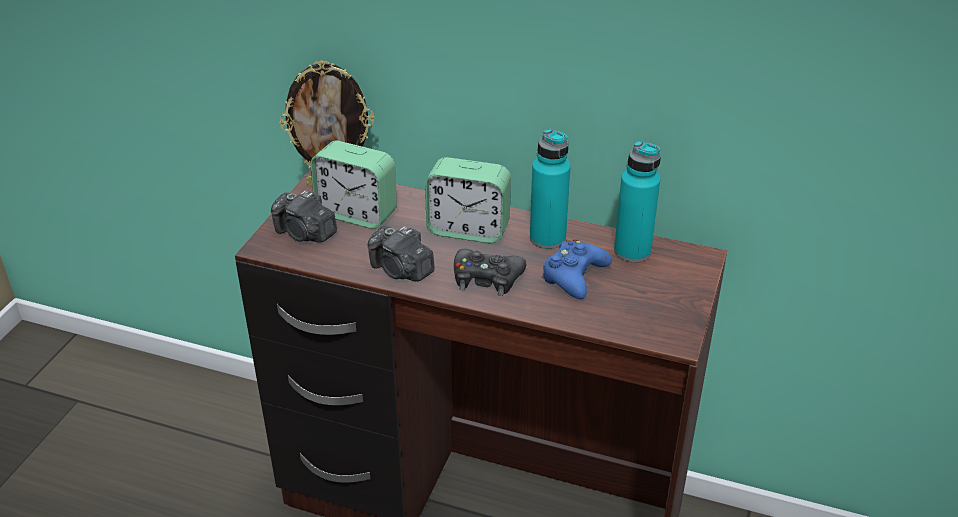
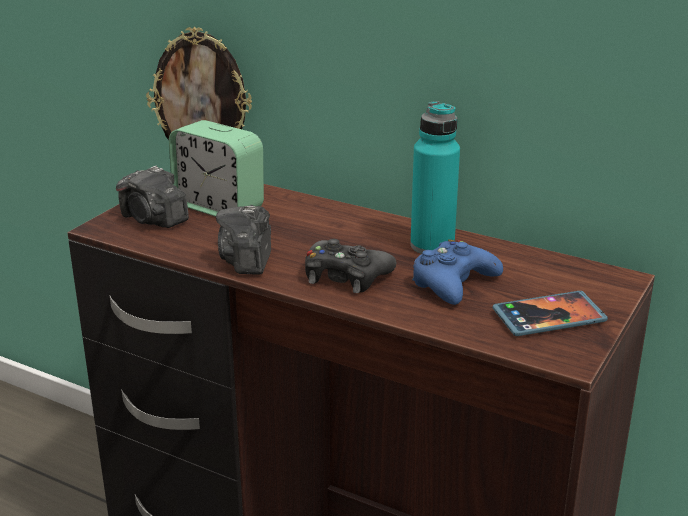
camera: 10 degrees right, 10 degrees down
(401, 270) = (247, 260): camera -> camera turned 45 degrees clockwise
(468, 229) = (341, 230): alarm clock -> none
(632, 251) = (533, 266): turquoise bottle -> none
(655, 302) = (549, 317): none -> phone

